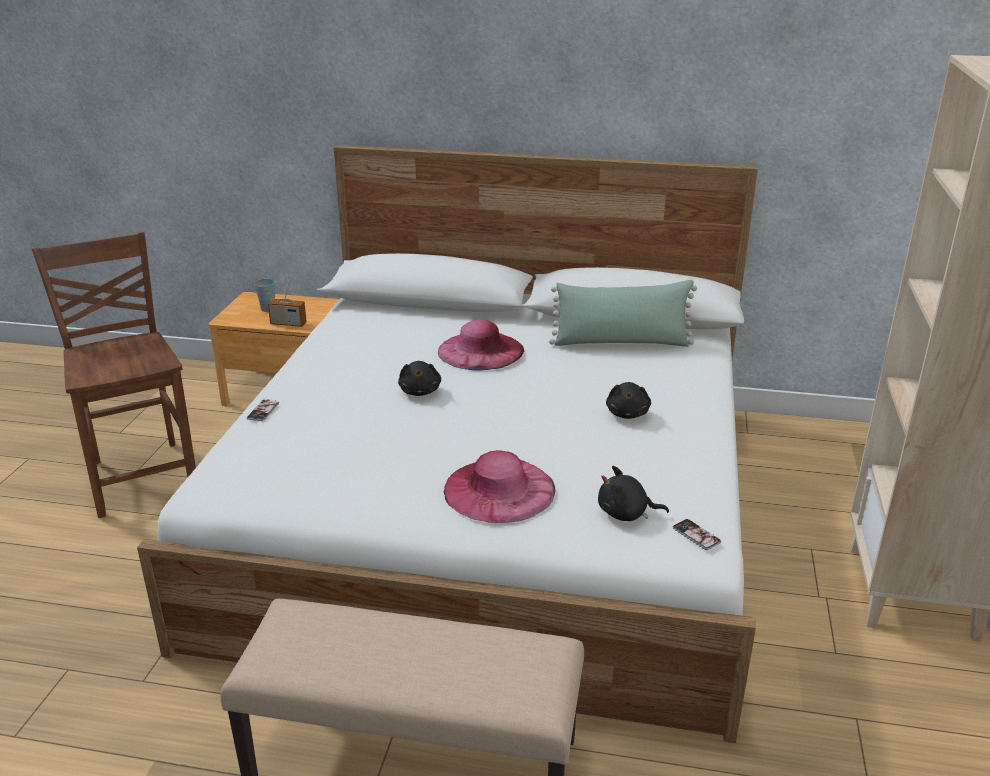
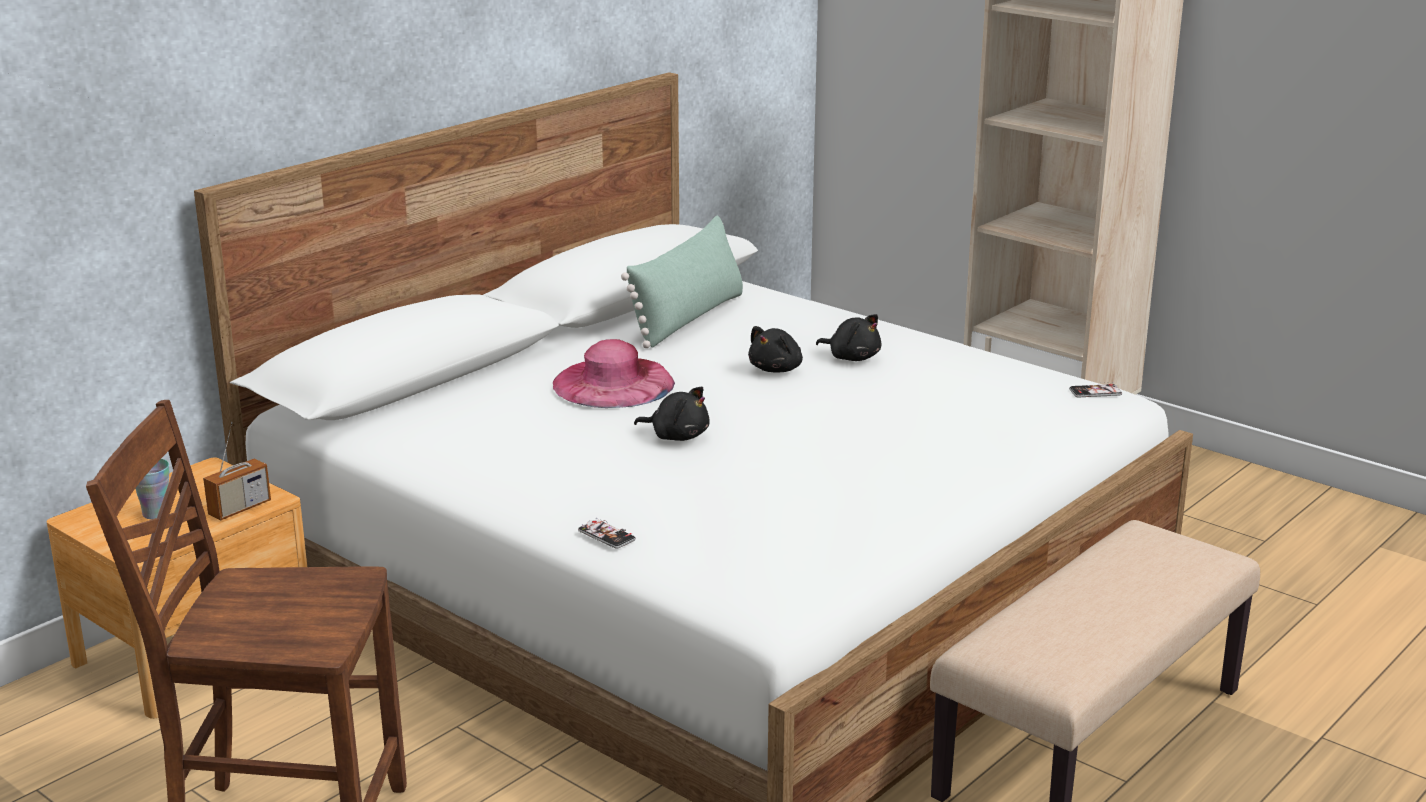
camera: 60 degrees left, 5 degrees down
(499, 489) = (942, 447): pink hat -> none
(626, 514) = (1036, 408): black plush toy -> black plush toy (777, 369)

